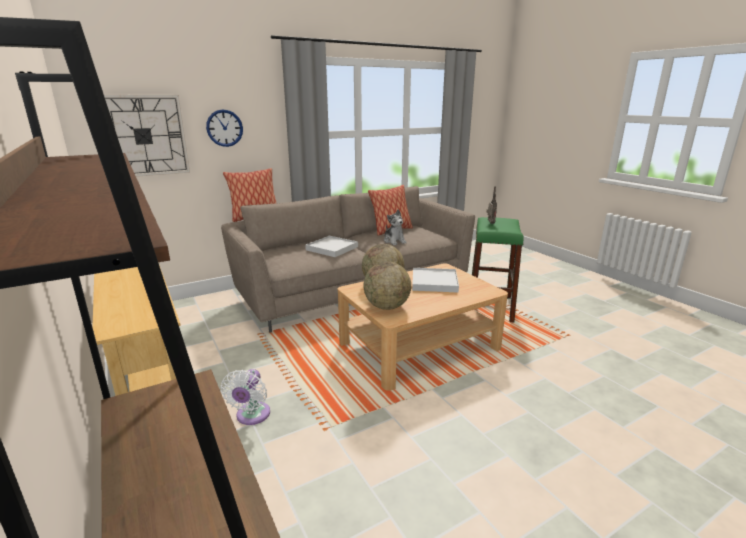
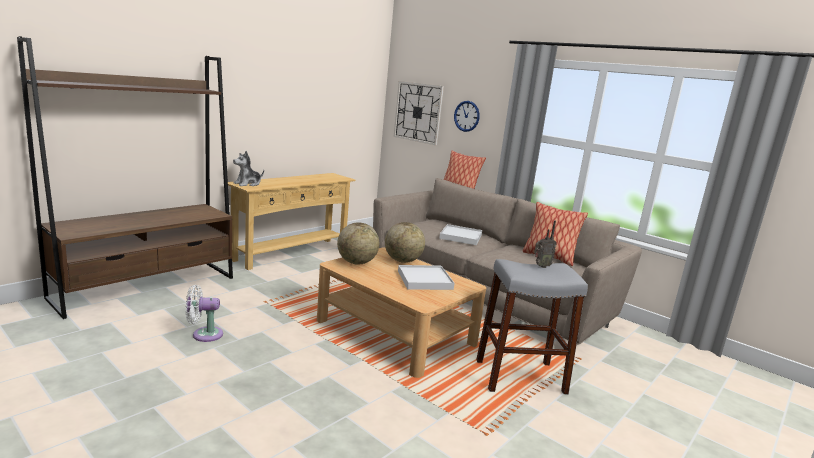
camera: 70 degrees right, 5 degrees down
(251, 416) = (275, 280): white fan -> white fan (204, 334)
(394, 241) = (514, 259): plush toy -> plush toy (248, 184)
(490, 307) = (520, 376): green stool -> grey stool

